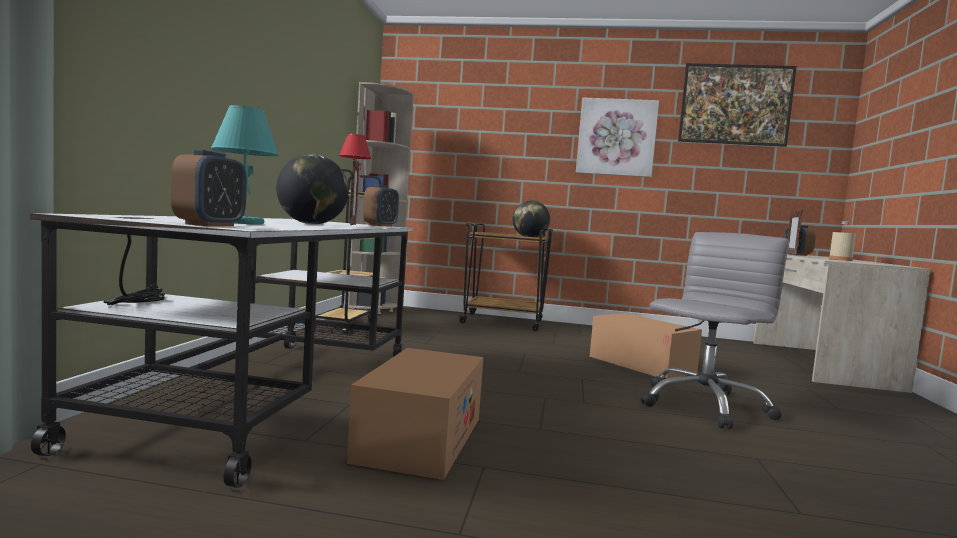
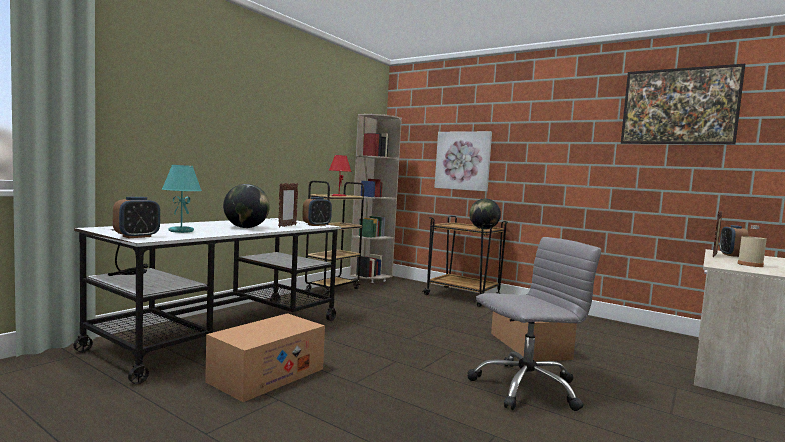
camera: 25 degrees right, 0 degrees up
(616, 137) = (563, 142): picture -> picture (463, 160)

